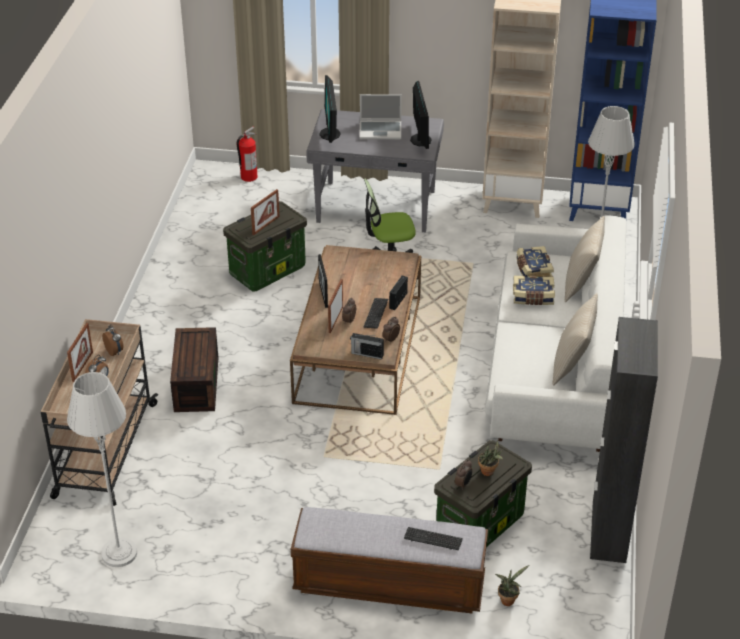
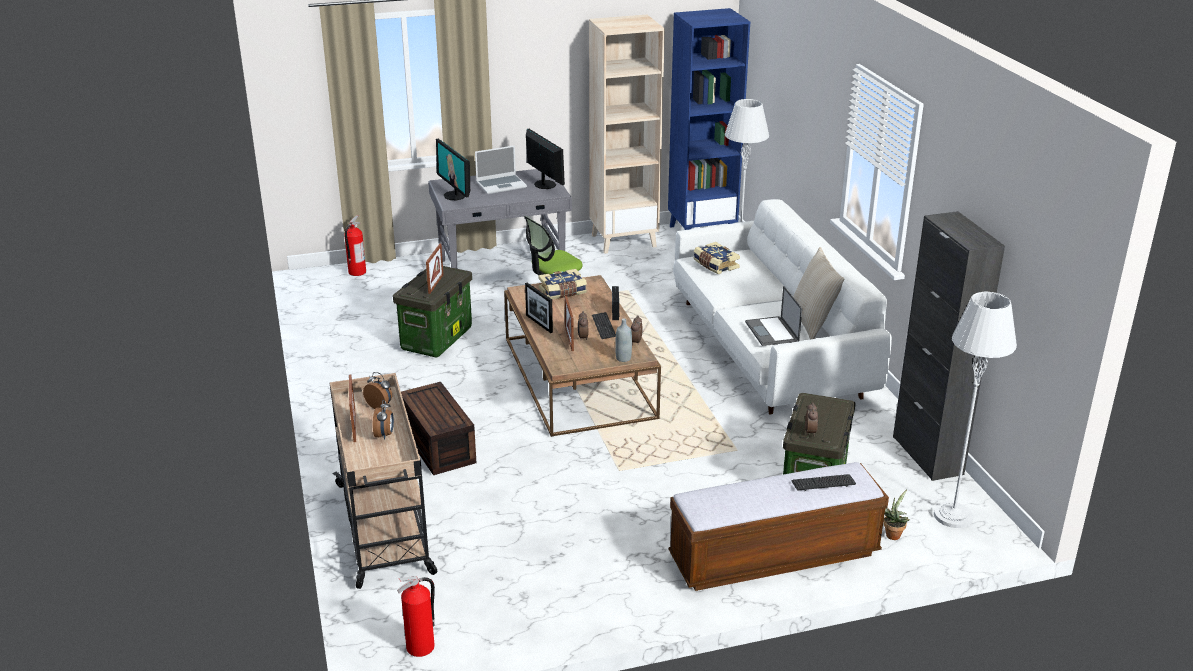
camera: 25 degrees left, 10 degrees down
(64, 566) = (421, 647): none -> fire extinguisher
(119, 553) = (474, 616): grey floor lamp -> grey floor lamp (952, 516)
(366, 354) = (623, 358): radio -> grey bottle
(489, 472) = (824, 416): potted plant -> none
(523, 364) = (772, 332): none -> laptop
(533, 297) = (733, 283): book -> book (563, 292)
(581, 283) = (764, 265): beige pillow -> none

